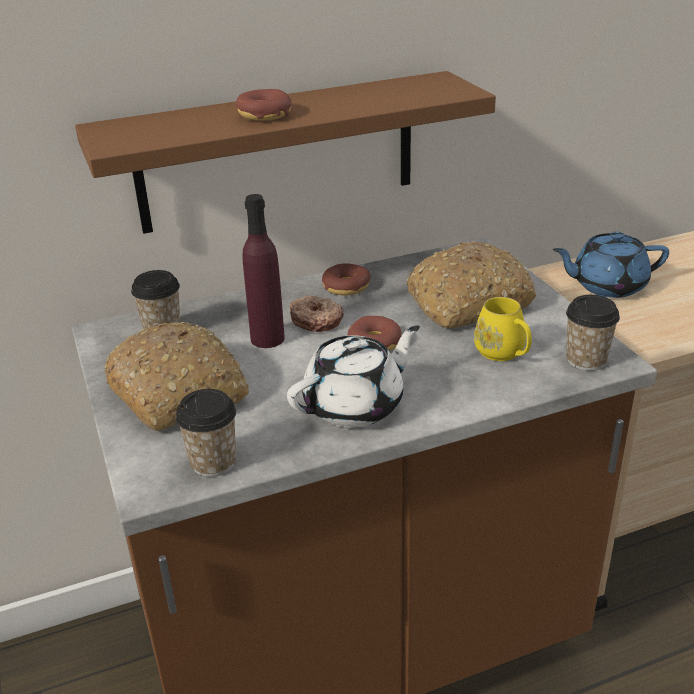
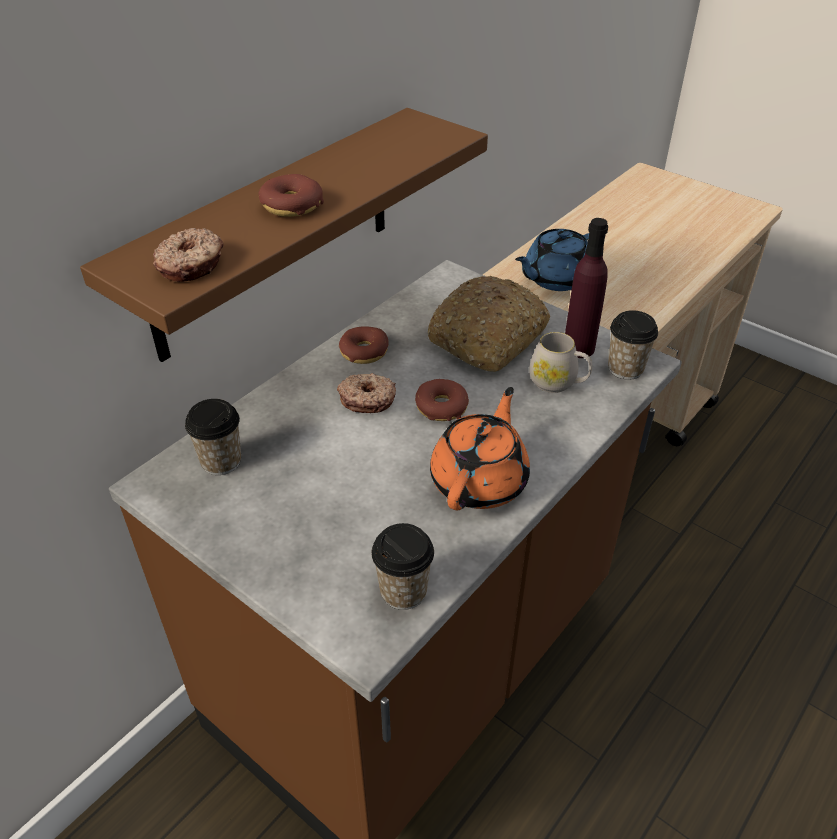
camera: 30 degrees left, 10 degrees up
(146, 135) = (192, 265): none -> donut
(180, 392) = (303, 526): bread -> none
(267, 339) = (337, 435): purple bottle -> purple bottle (578, 348)
(356, 405) = (480, 480): white teapot -> orange teapot
(503, 354) = (558, 383): yellow mug -> white mug

